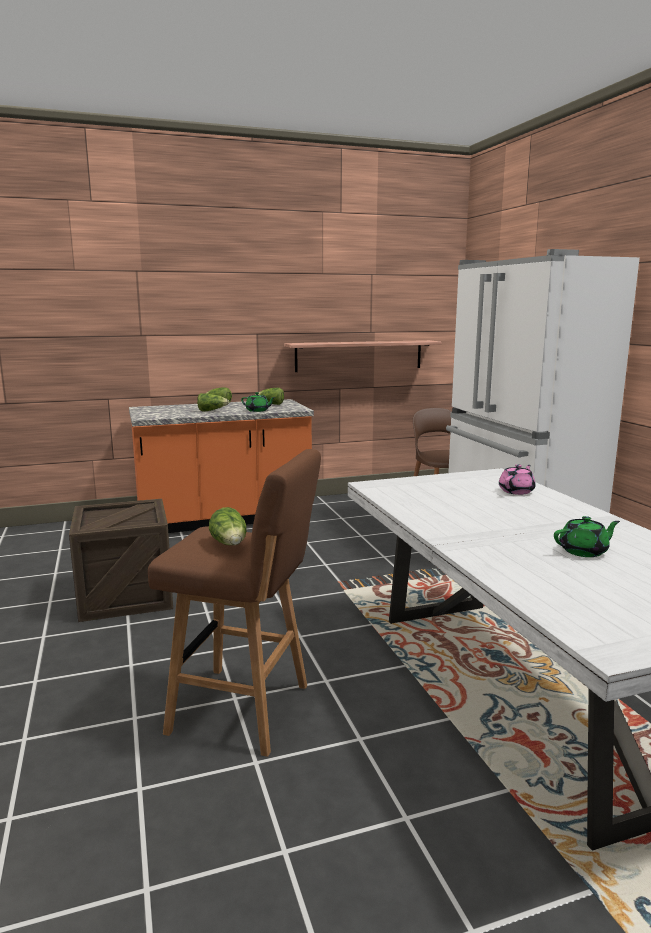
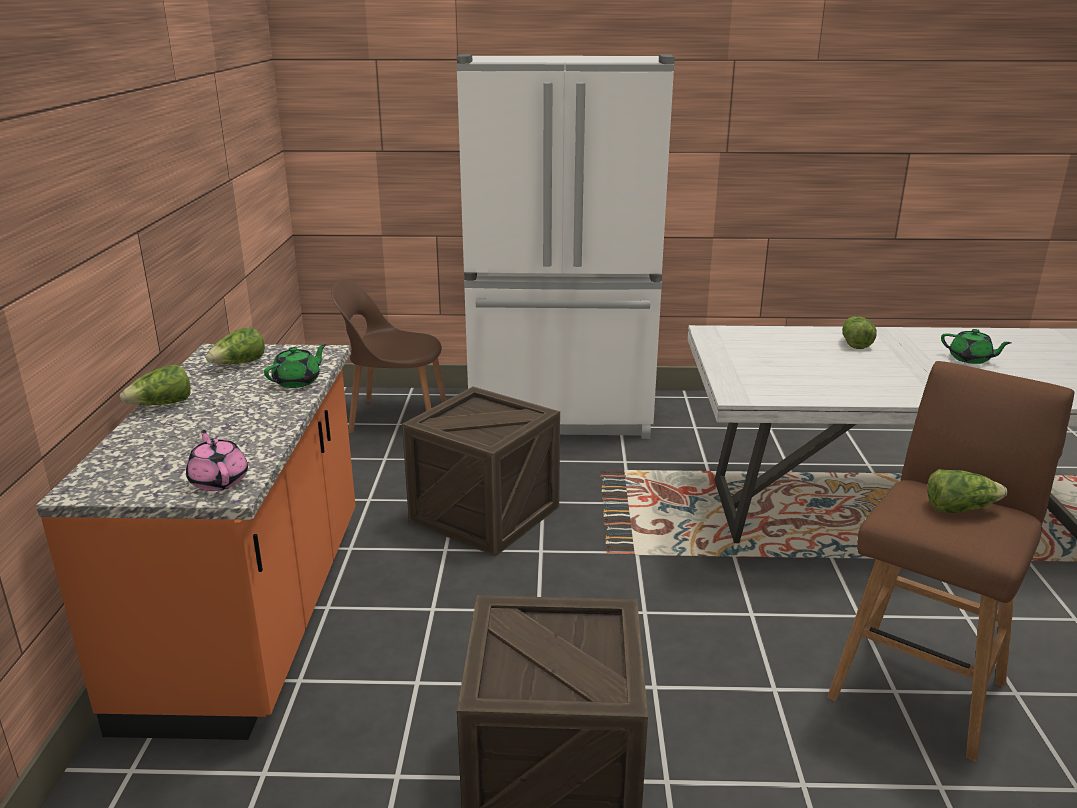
camera: 70 degrees left, 10 degrees up
(211, 410) = (241, 418): lettuce -> lettuce (855, 343)
(353, 544) = (485, 514): none -> crate
(359, 355) = (231, 228): shelf -> none
(517, 491) = (785, 339): pink teapot -> pink teapot (219, 480)
(584, 551) = (970, 359): green teapot -> green teapot turned 120 degrees clockwise

